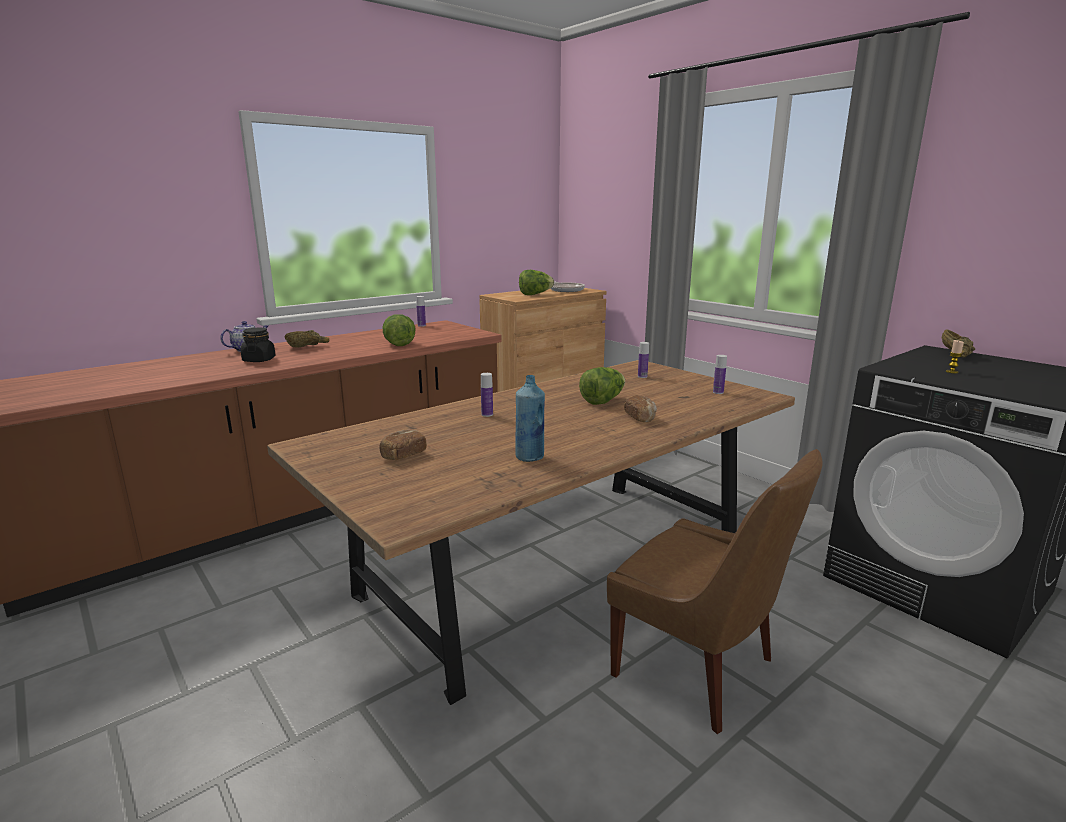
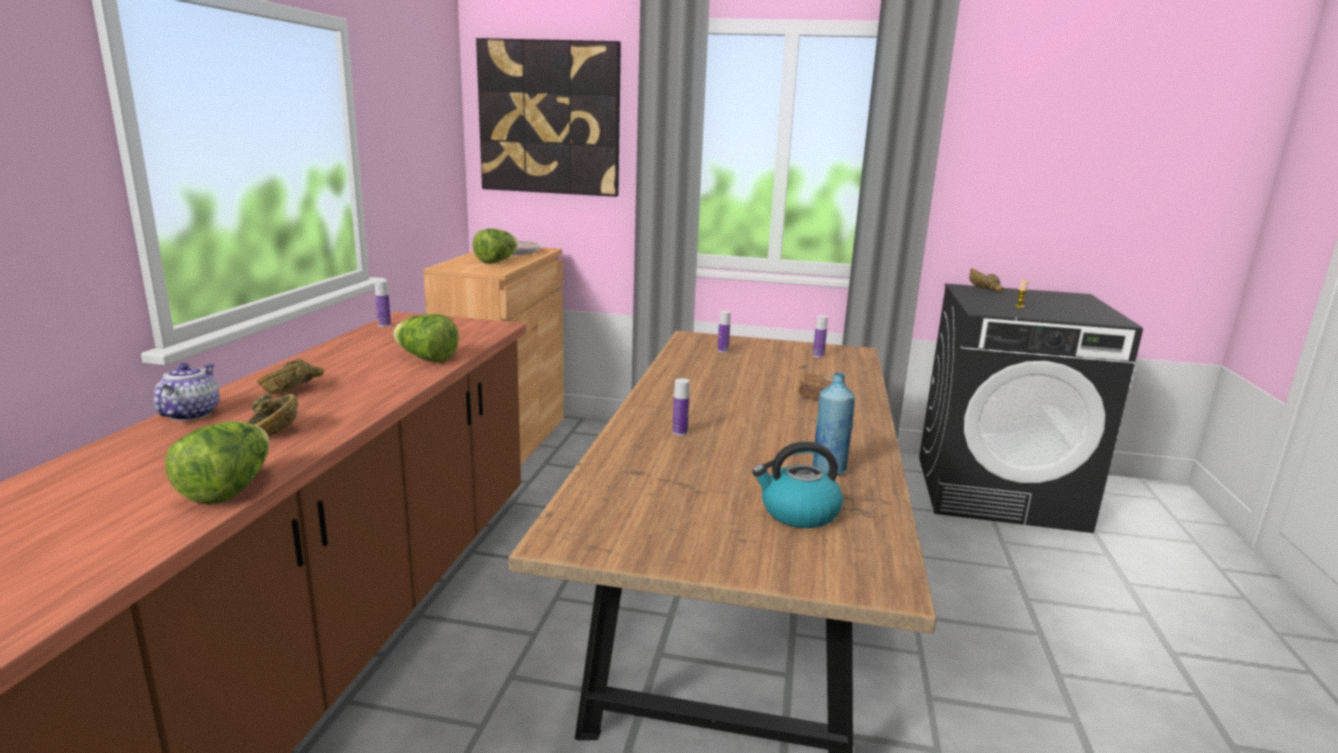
camera: 40 degrees left, 0 degrees up
(259, 360) = (270, 427): black jar -> brown bowl
(403, 455) = (711, 510): bread -> none
(447, 472) = (798, 513): none -> kettle
(602, 401) = (750, 387): lettuce -> lettuce (228, 489)
(606, 188) = (550, 118): none -> picture
(699, 670) = (969, 637): brown chair -> none

